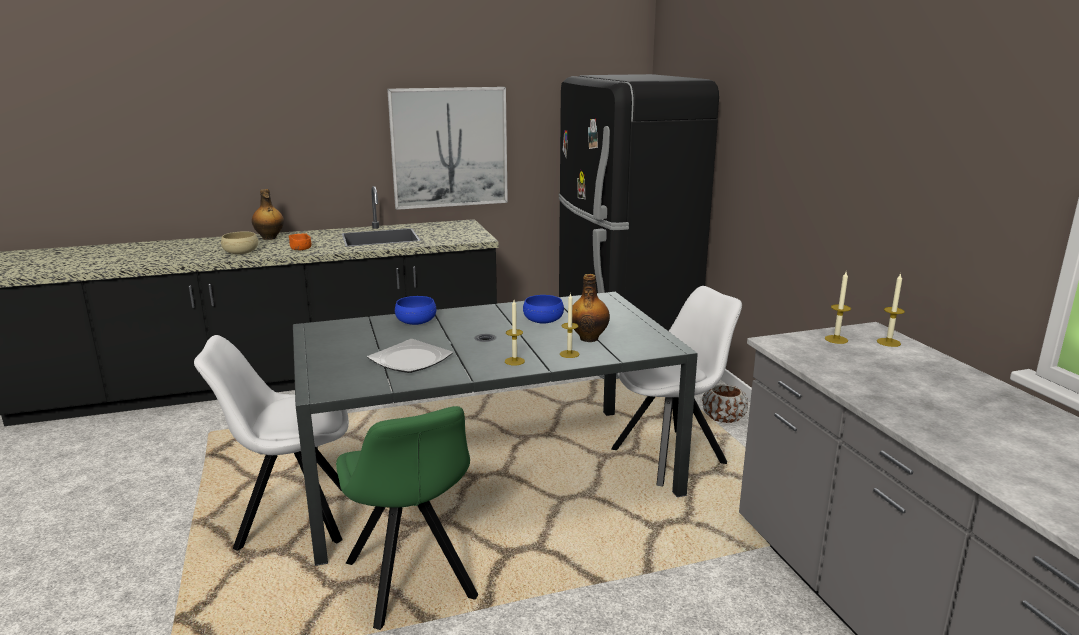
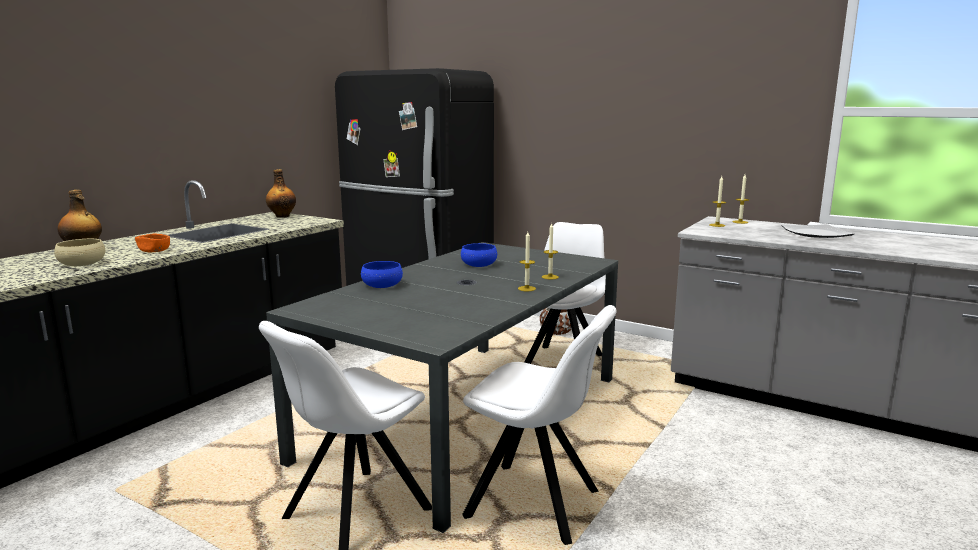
camera: 40 degrees left, 5 degrees down
(410, 359) = (449, 306): plate -> plate (815, 233)
(412, 580) = (534, 503): green chair -> white chair
(449, 147) = (245, 140): picture -> none
(589, 338) = (537, 267): bottle -> bottle (282, 216)

